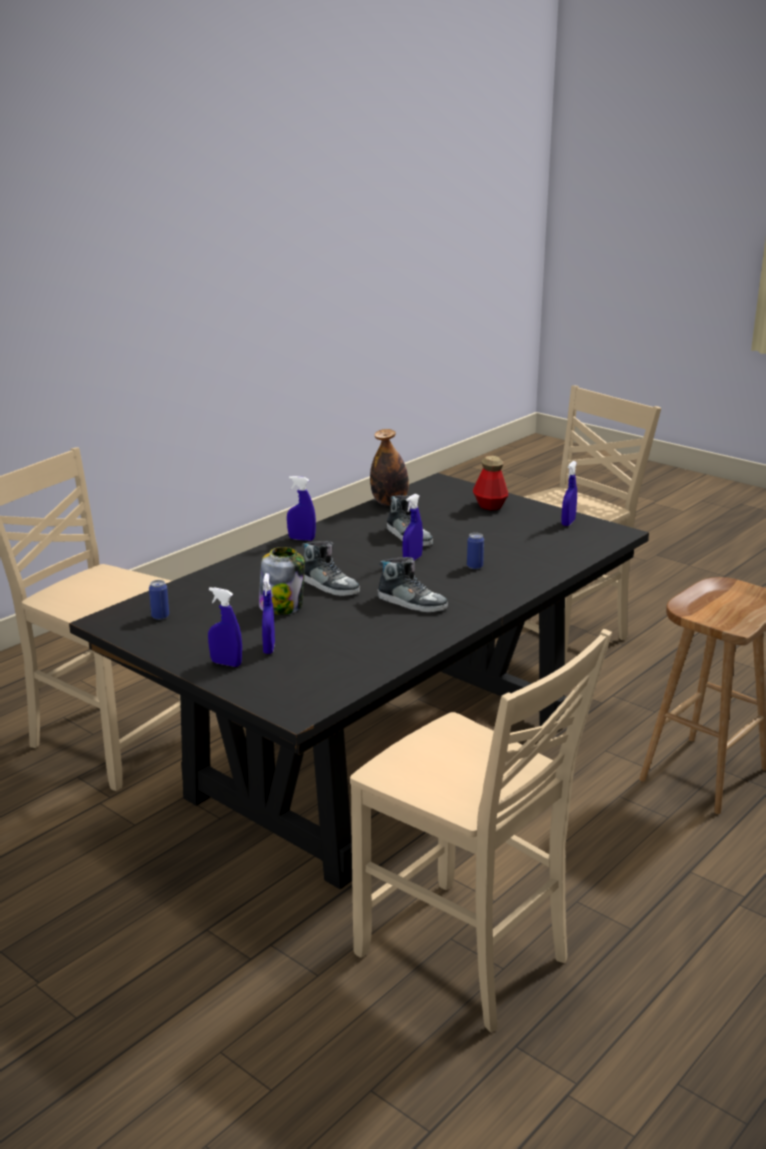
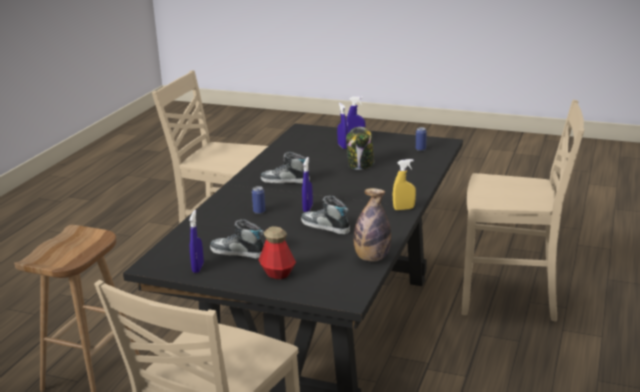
camera: 160 degrees right, 0 degrees up
(301, 539) = (404, 208): blue spray bottle -> yellow spray bottle
(329, 586) = (346, 181): shoe -> shoe (238, 252)

